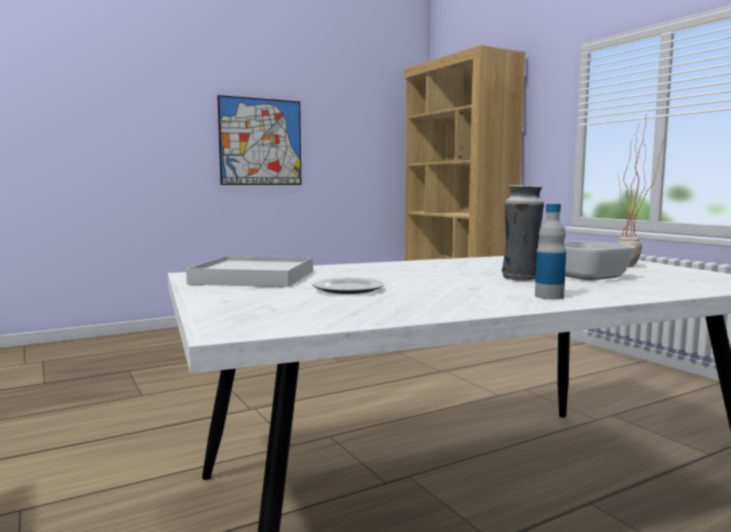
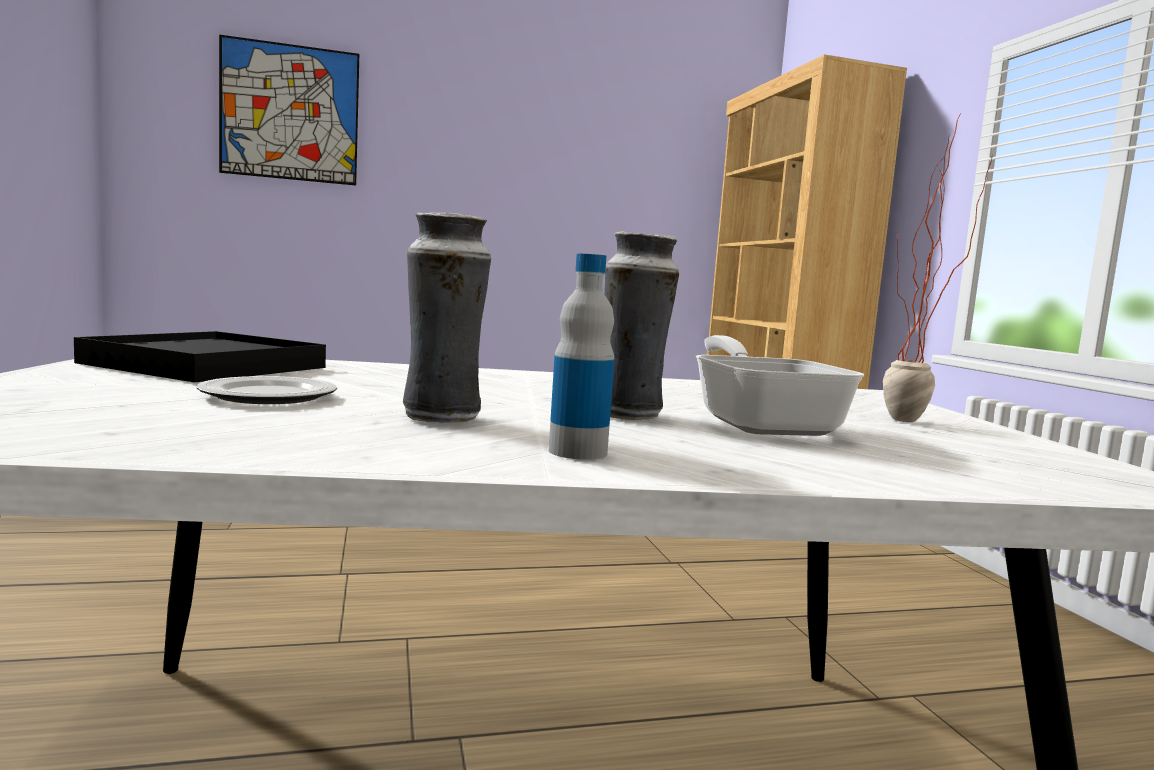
camera: 15 degrees right, 0 degrees up
(254, 277) = (206, 365): white tray -> black tray
(261, 142) = (505, 201): picture -> picture (290, 113)
(455, 289) = (442, 418): none -> vase

